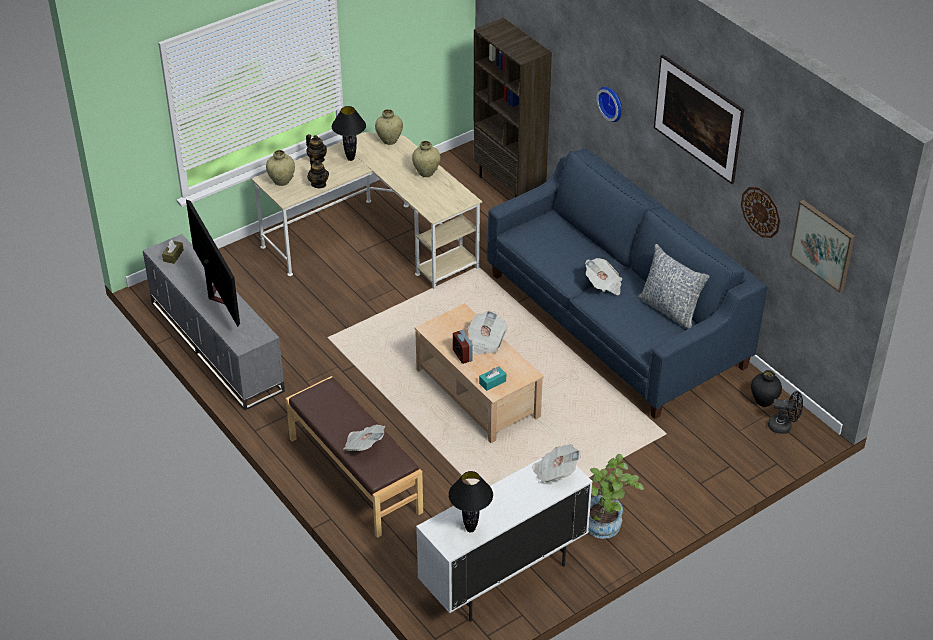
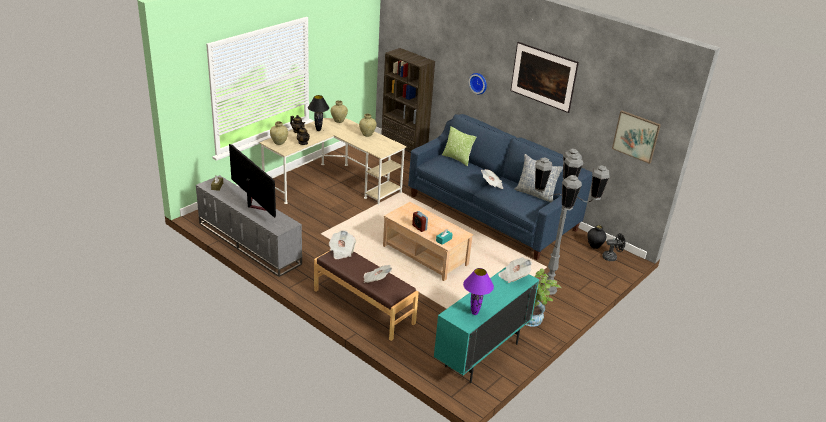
camera: 15 degrees left, 10 degrees down
(470, 529) = (474, 313): black table lamp -> purple table lamp
(485, 342) = (431, 219): newspaper -> newspaper (341, 251)
(503, 578) = (481, 355): white cabinet -> turquoise cabinet
(567, 226) = (457, 159): none -> pillow
(652, 476) = (549, 289): none -> grey floor lamp
(761, 212) = (589, 126): wall clock -> none

